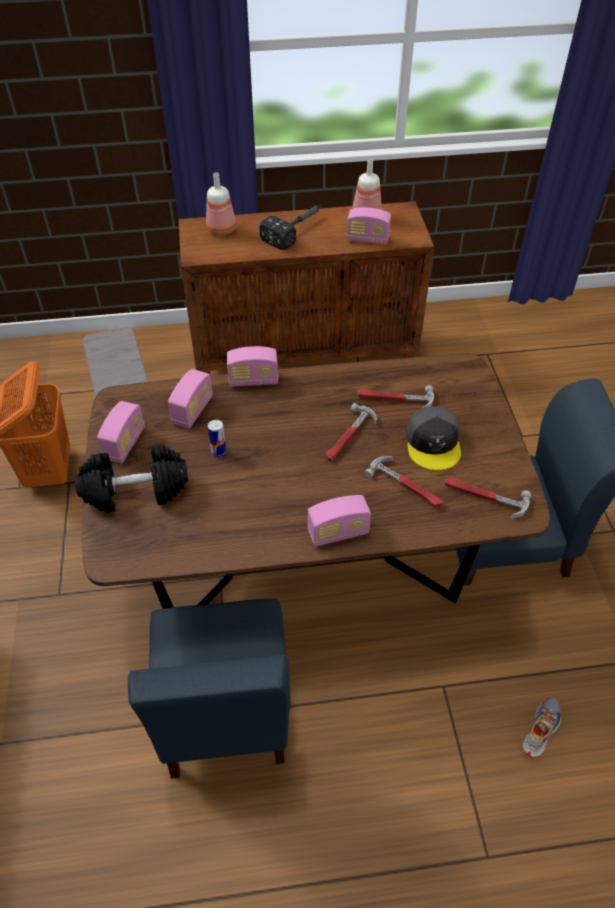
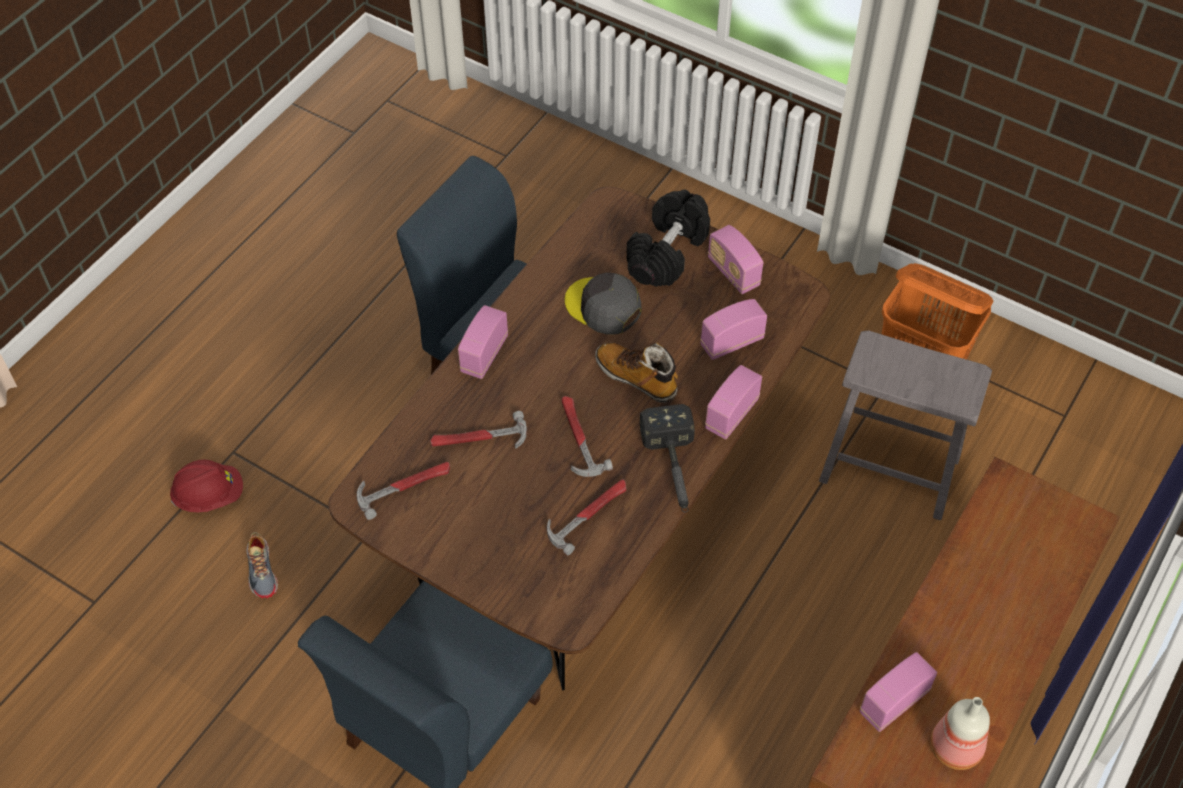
camera: 130 degrees right, 5 degrees up
(193, 411) = (731, 342): radio -> radio turned 90 degrees clockwise
(218, 452) = (658, 331): can -> none
(222, 229) = (1052, 548): bottle -> none
(270, 438) = (637, 378): none -> boot
(296, 230) = (986, 633): hammer -> hammer (673, 470)
(433, 443) = (502, 499): grey cap -> grey cap (603, 307)
(536, 833) = (209, 496): none -> red hard hat

